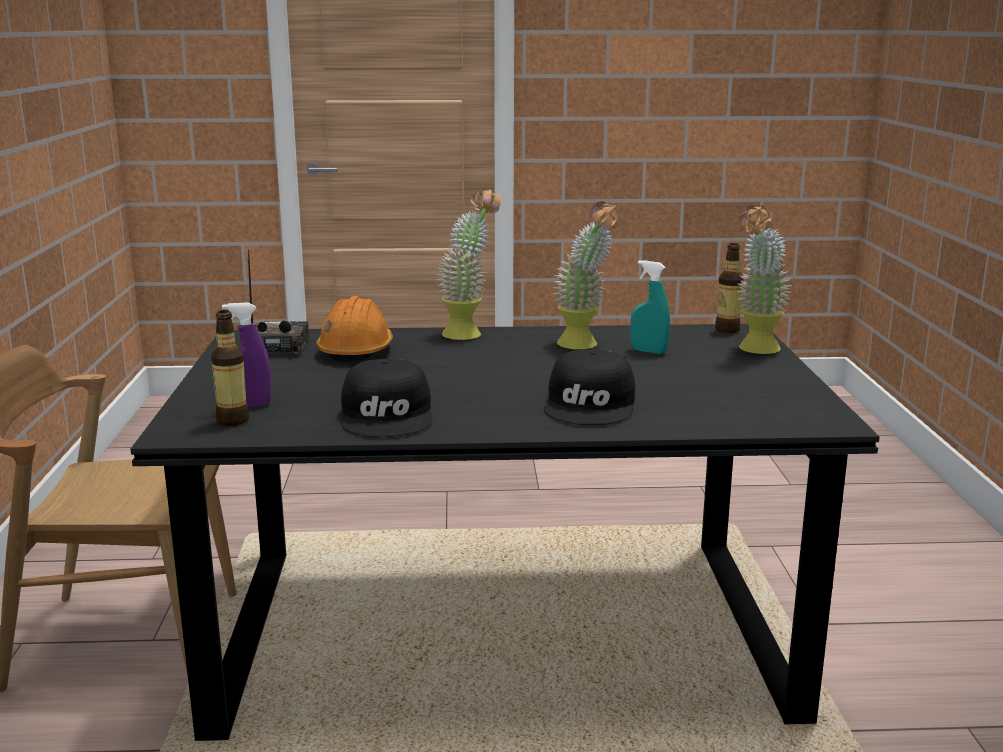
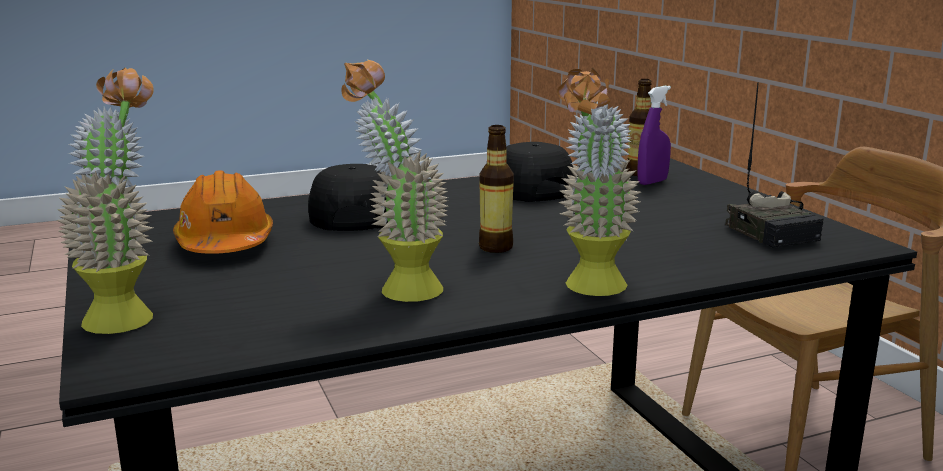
camera: 160 degrees right, 0 degrees up
(356, 351) = (680, 241): orange hard hat -> orange hard hat (225, 243)
(648, 351) = (300, 290): turquoise spray bottle -> none
(727, 330) = (153, 361): bottle -> bottle (495, 247)

